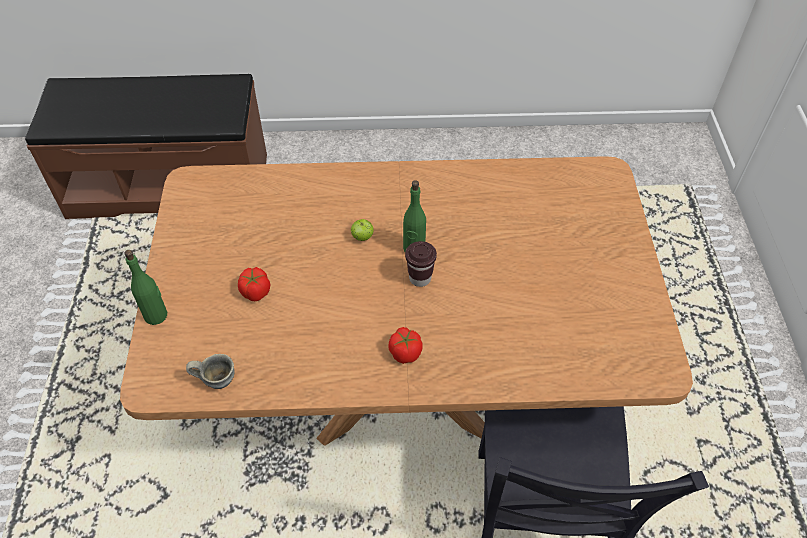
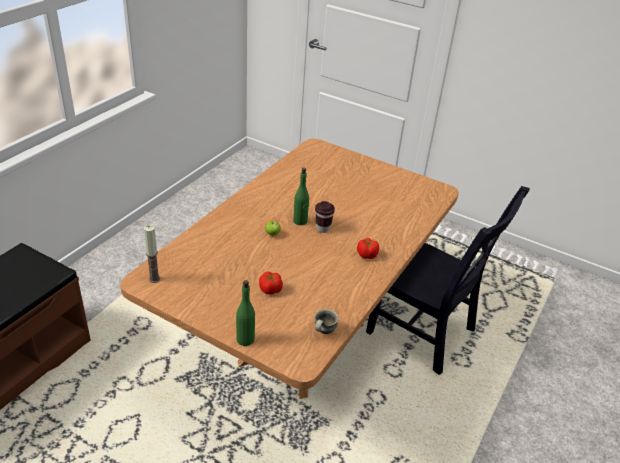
camera: 60 degrees left, 15 degrees down
(199, 188) = (154, 279): none -> candle

